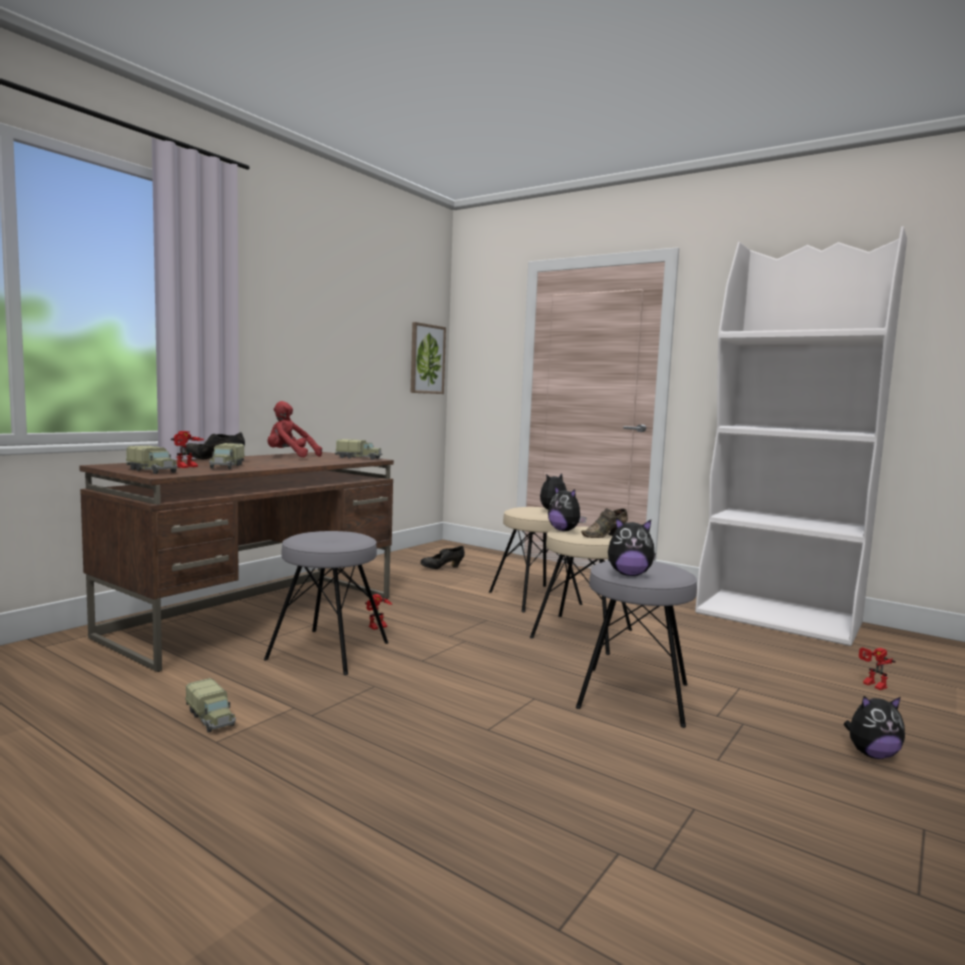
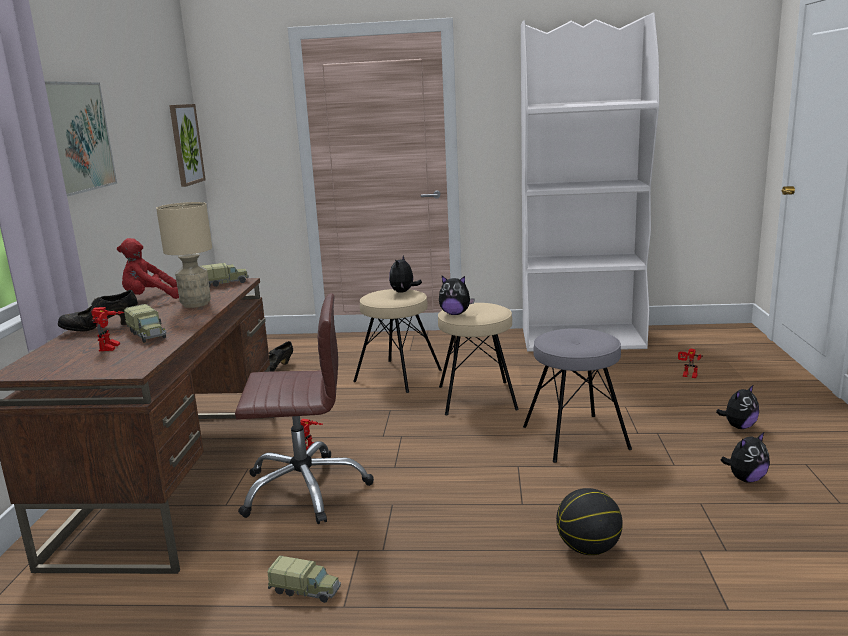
camera: 30 degrees left, 10 degrees up
(152, 471) = (101, 365): toy truck -> none
(284, 322) = (77, 137): none -> picture
(306, 462) = (196, 304): none -> beige table lamp
(328, 651) = (304, 489): grey stool -> brown office chair
(491, 794) = (588, 549): none -> basketball
(605, 536) = (494, 311): brown shoe -> none
(629, 574) = (578, 347): plush toy -> plush toy (745, 479)

